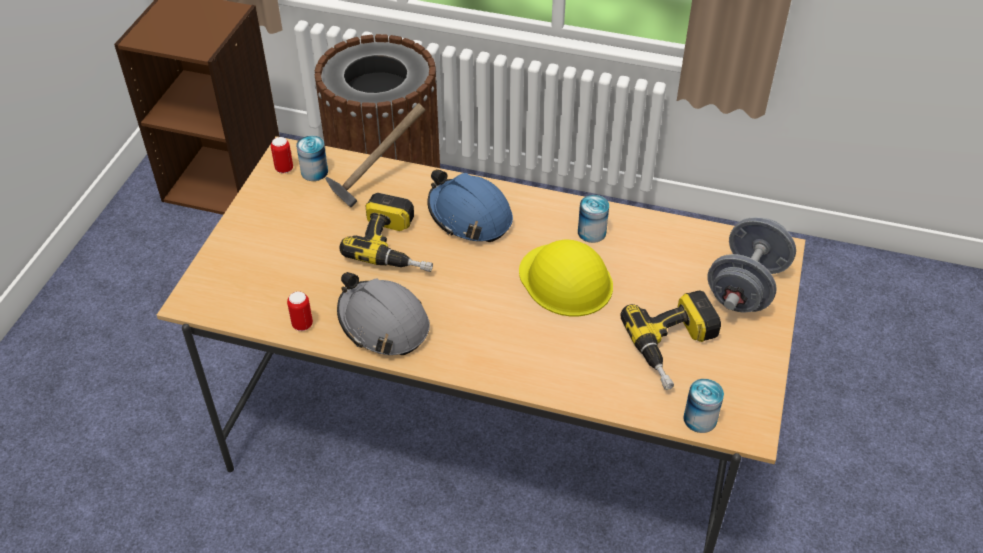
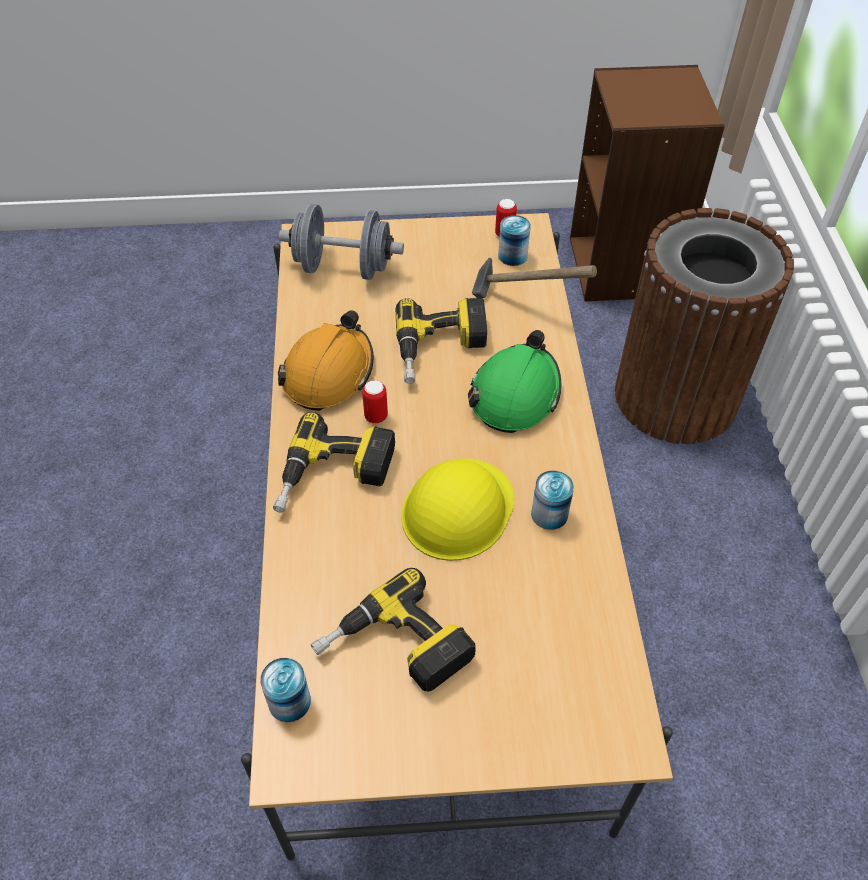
camera: 70 degrees right, 5 degrees up
(302, 324) = (305, 317): can -> can (376, 416)
(383, 323) = (329, 373): grey hard hat -> orange hard hat
(469, 216) = (515, 394): blue hard hat -> green hard hat
(502, 346) = (334, 477): none -> power drill
(746, 287) = (536, 712): grey dumbbell -> grey dumbbell (343, 267)

